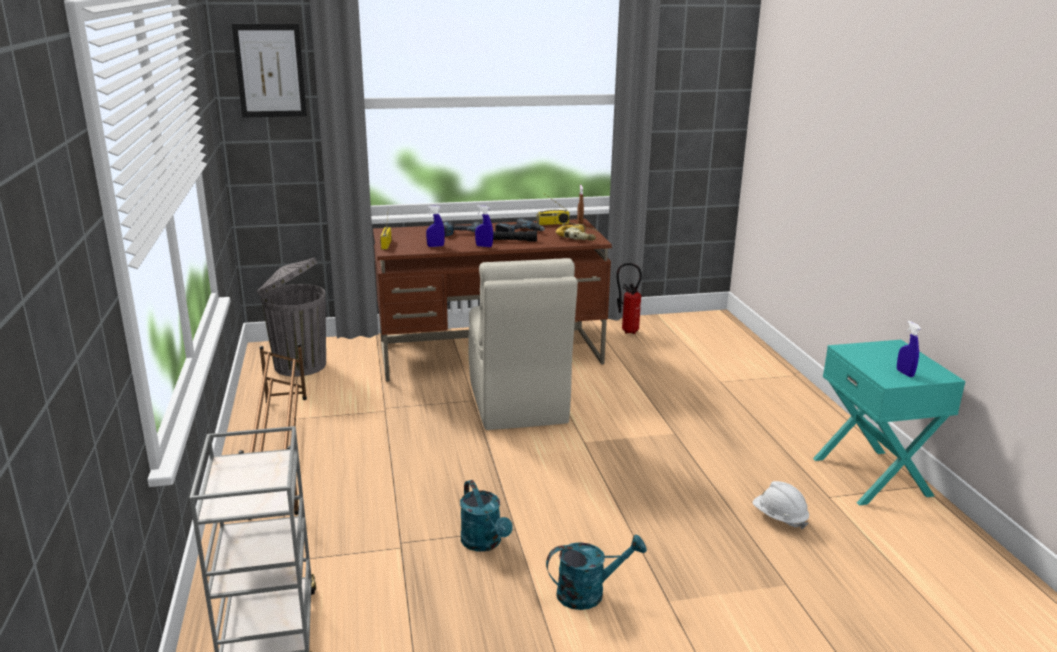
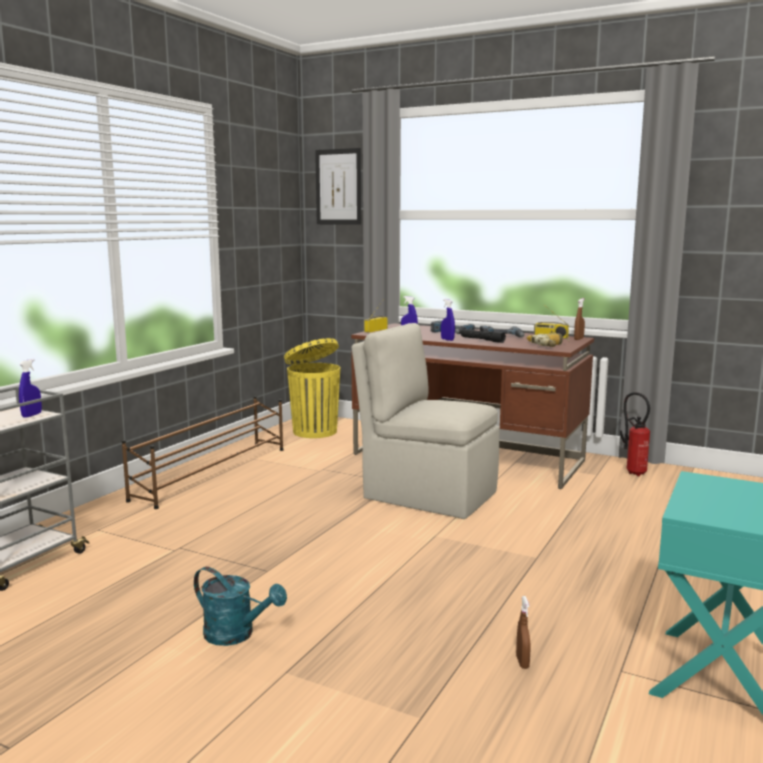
camera: 40 degrees right, 10 degrees down
(298, 365) = (314, 431): grey trash can -> yellow trash can
(484, 543) = (229, 570): turquoise watering can -> none
(517, 404) = (427, 494): beige chair -> beige chair turned 90 degrees clockwise
(779, 518) = (522, 662): white hard hat -> brown spray bottle
(904, 373) = (728, 513): blue spray bottle -> blue spray bottle (32, 415)

